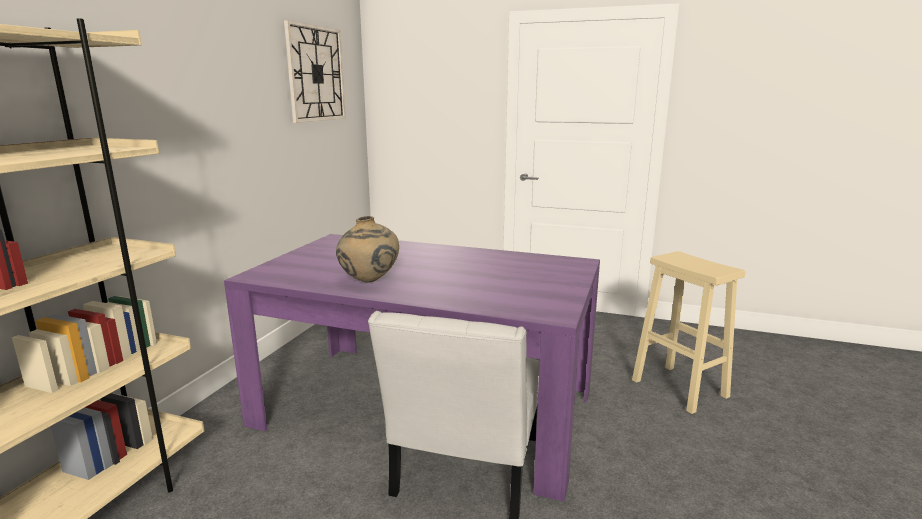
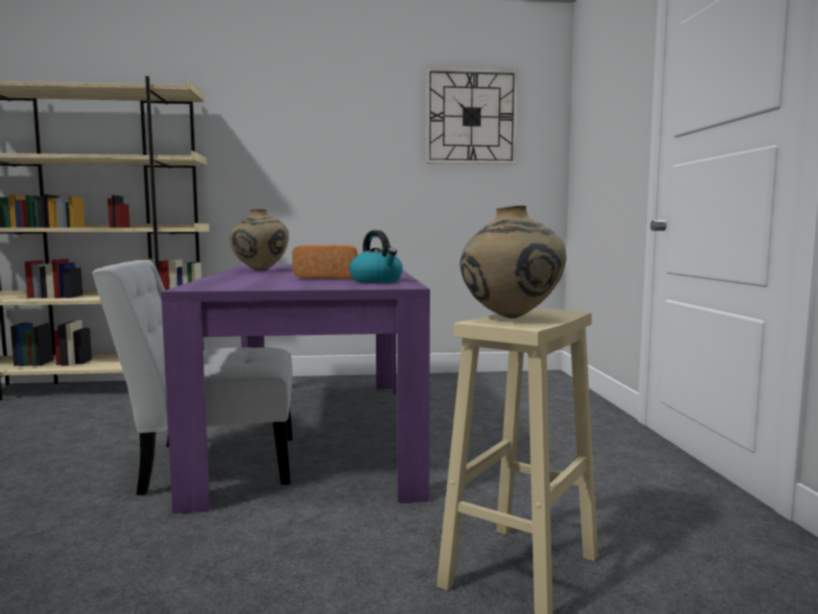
camera: 65 degrees right, 10 degrees down
(482, 269) = (327, 277): none -> bread
(533, 262) = (377, 281): none -> kettle
(701, 266) = (511, 318): none -> beige vase

